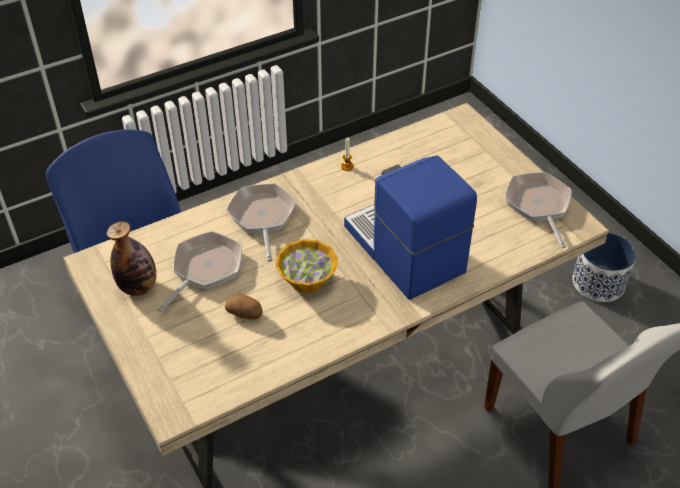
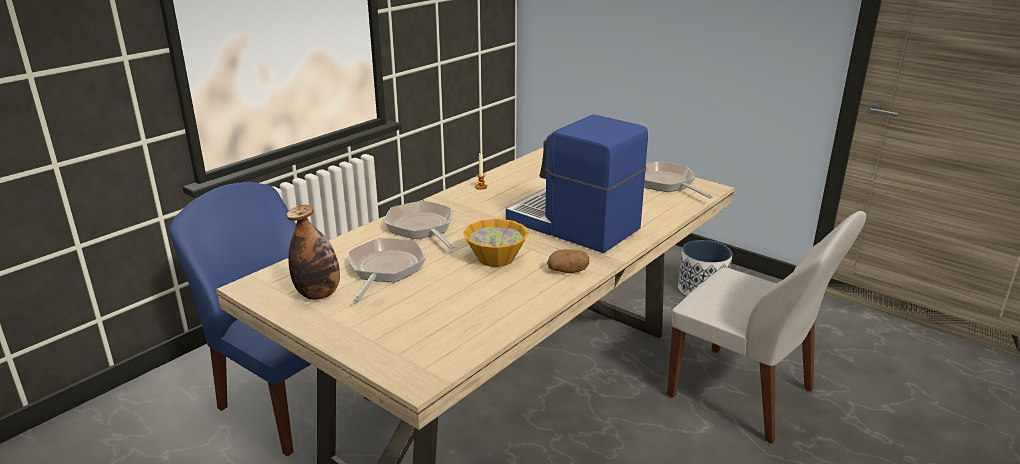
camera: 20 degrees left, 20 degrees down
(245, 314) = (449, 291): potato -> potato (568, 271)

